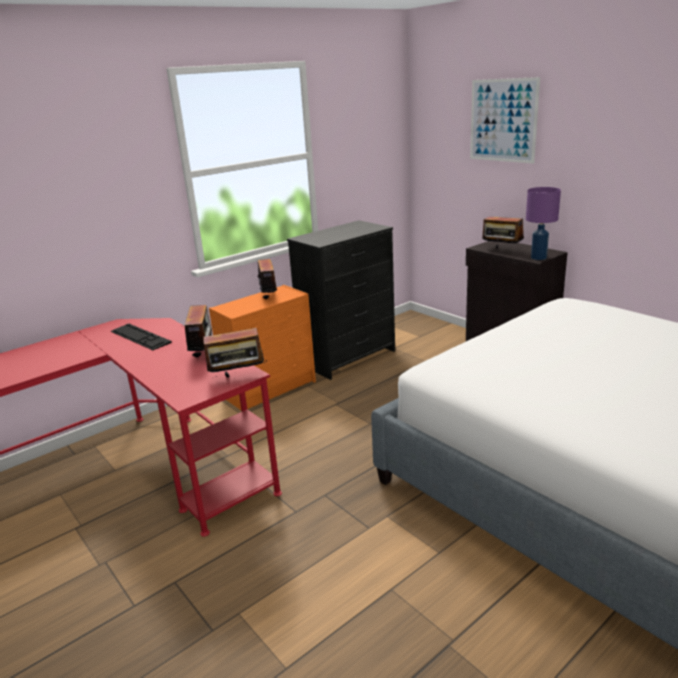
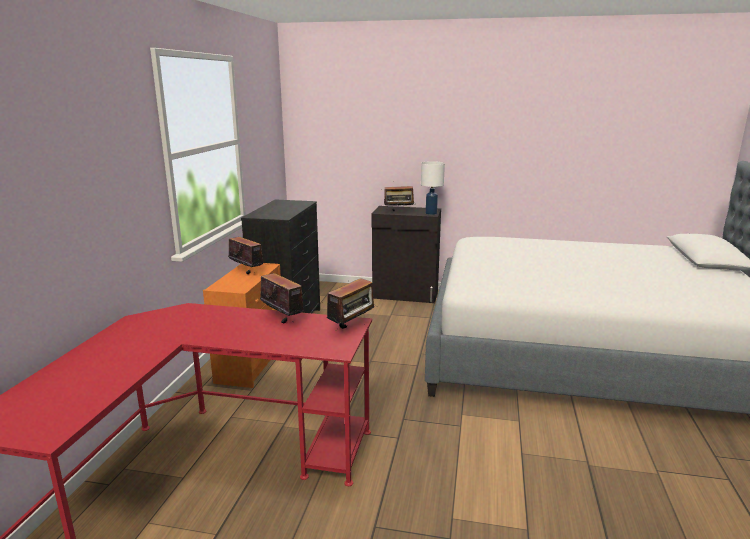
camera: 40 degrees left, 5 degrees down
(140, 337) = (188, 323): keyboard -> none
(503, 120) = (379, 114): picture -> none
(539, 257) = (431, 213): purple table lamp -> white table lamp

